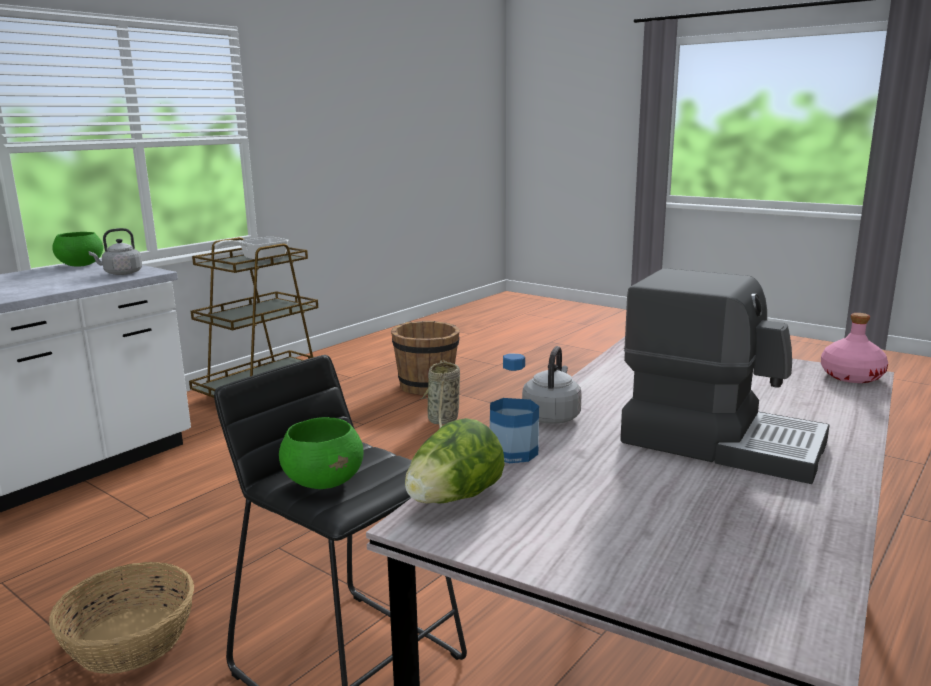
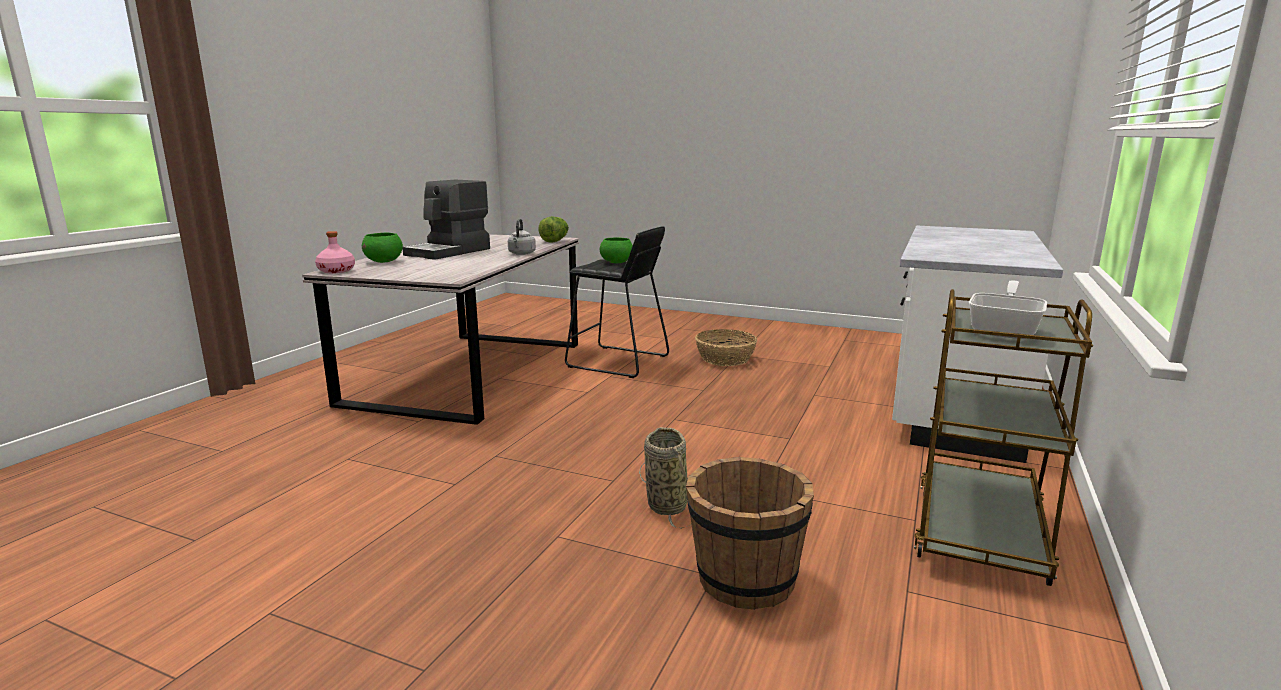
camera: 165 degrees right, 0 degrees up
(80, 265) = (1028, 259): green bowl -> green bowl (384, 261)
(121, 273) = (940, 254): grey kettle -> none
(513, 452) = (537, 247): bottle -> none
(720, 441) = (449, 252): coffee machine -> coffee machine turned 75 degrees counterclockwise

